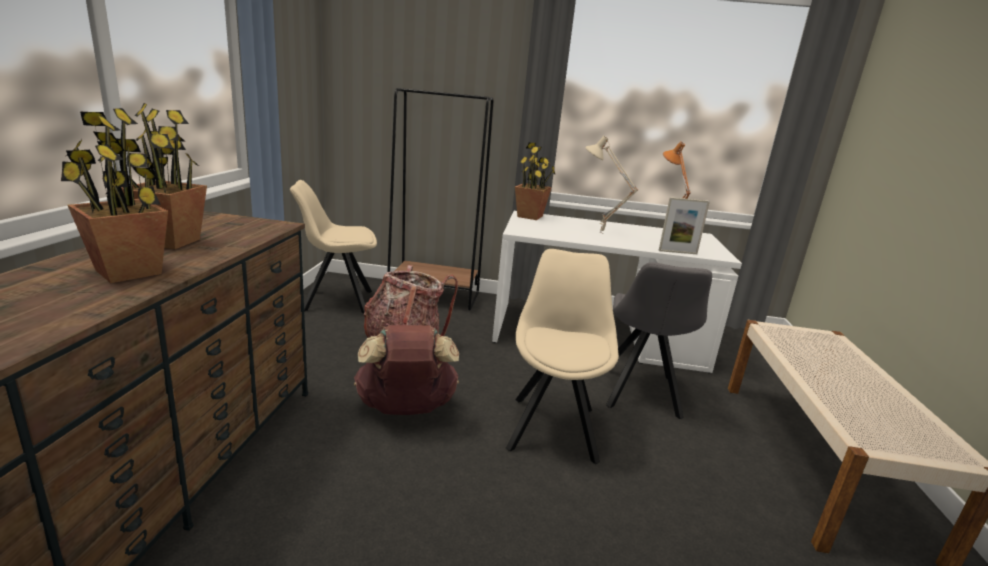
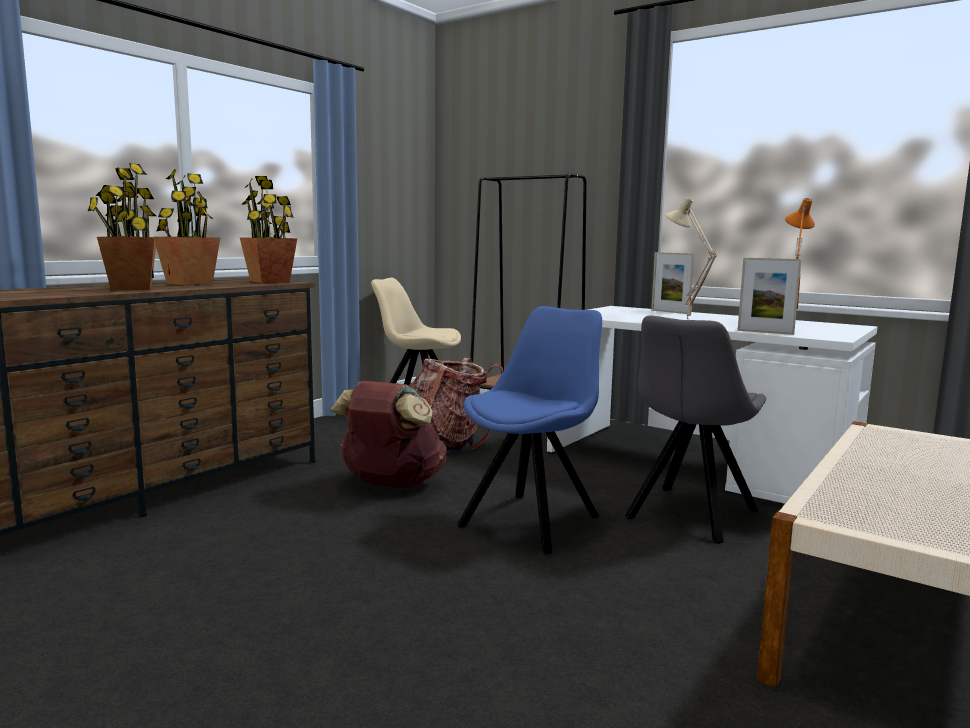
camera: 30 degrees right, 10 degrees down
(530, 216) = (620, 308): potted plant -> potted plant (270, 281)
(552, 428) = (531, 521): beige chair -> blue chair
(570, 220) = (670, 312): none -> picture frame

